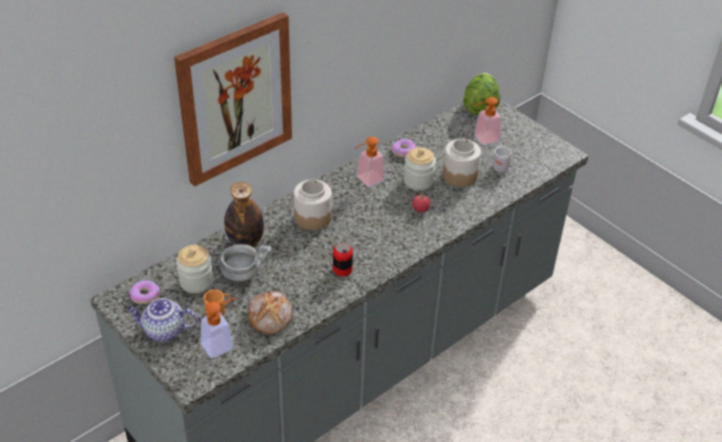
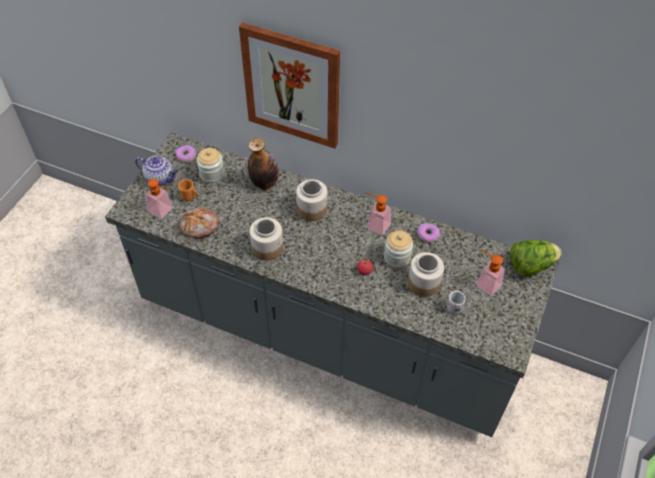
camera: 65 degrees right, 10 degrees up
(163, 331) = (160, 178): teapot -> teapot turned 135 degrees clockwise
(242, 273) = (232, 194): grey bowl -> none
(342, 269) = (267, 248): can -> jar

